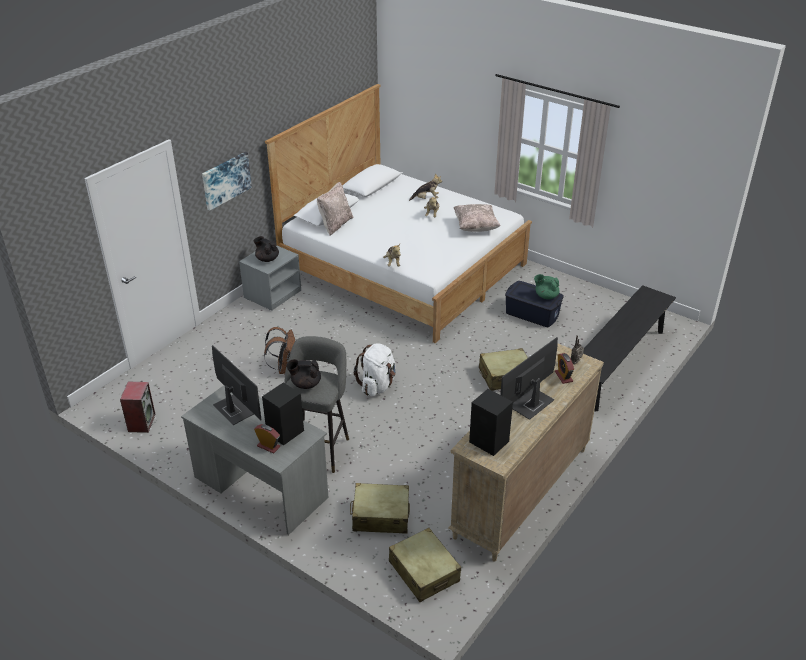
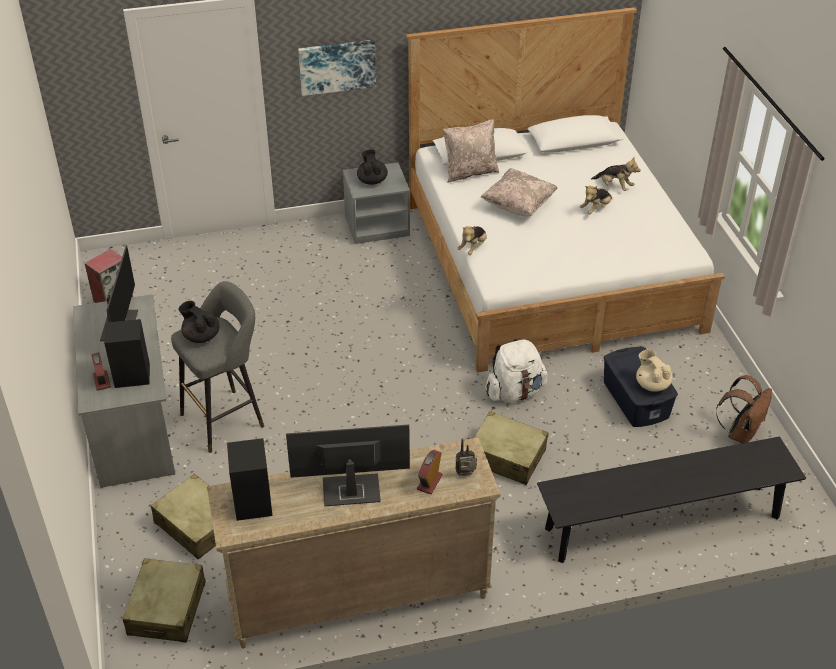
camera: 40 degrees right, 5 degrees up
(284, 368) = (294, 315): brown backpack -> brown backpack (740, 433)
(377, 385) = (359, 386): white backpack -> white backpack (515, 392)
(475, 227) = (627, 250): beige pillow -> beige pillow (518, 205)
(546, 296) = (652, 384): green teapot -> beige teapot

